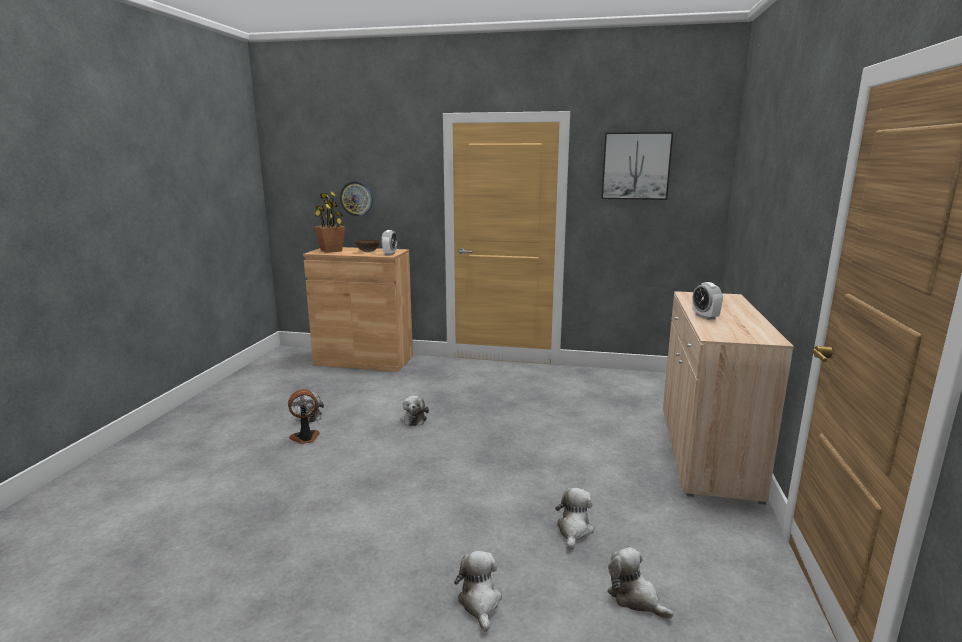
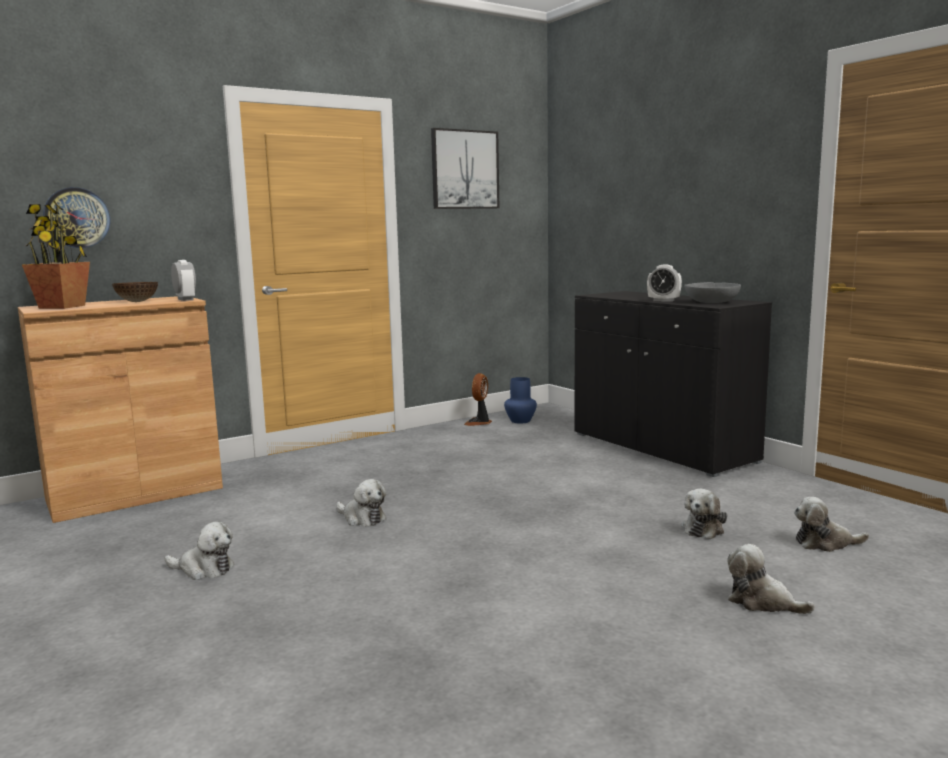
camera: 45 degrees left, 5 degrees down
(305, 438) = (263, 588): fan -> fan (479, 422)
(574, 530) = (704, 528): plush toy -> plush toy turned 120 degrees counterclockwise
(648, 384) = (520, 421): none -> blue vase
(706, 451) = (661, 447): beige cabinet -> black cabinet
(735, 330) = (711, 302): none -> grey bowl

